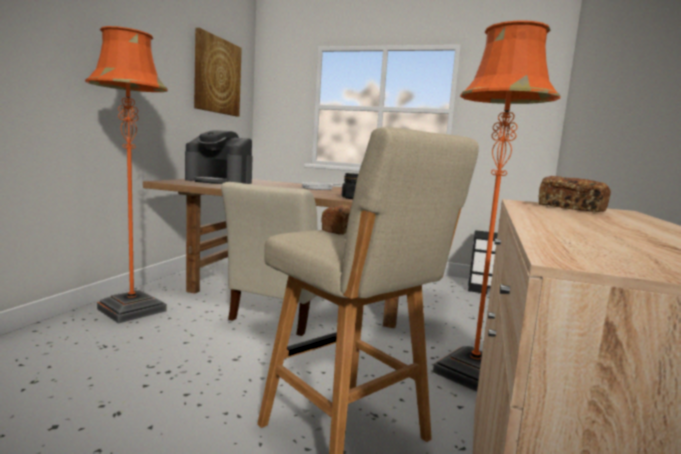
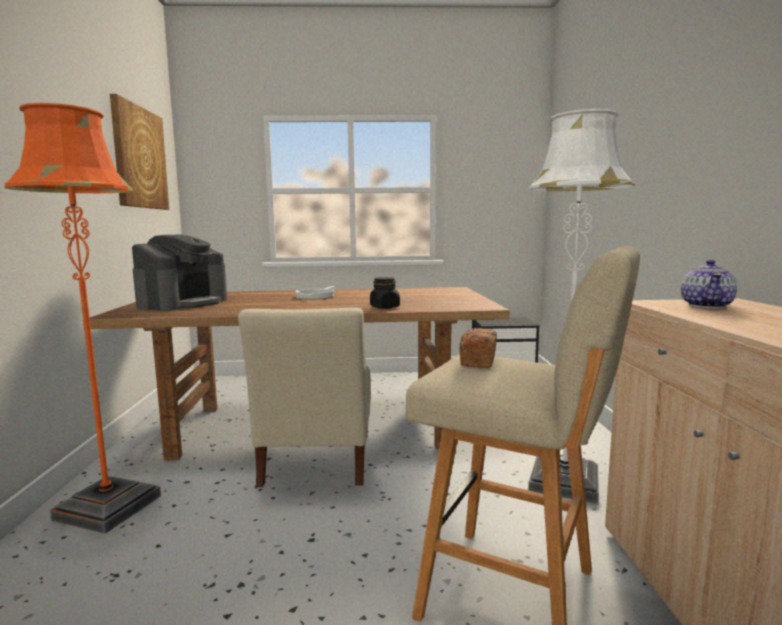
camera: 20 degrees left, 0 degrees up
(219, 181) = (183, 303): coffee machine -> coffee machine turned 60 degrees counterclockwise
(473, 374) = (564, 481): orange floor lamp -> white floor lamp
(571, 208) = (707, 305): bread -> teapot

